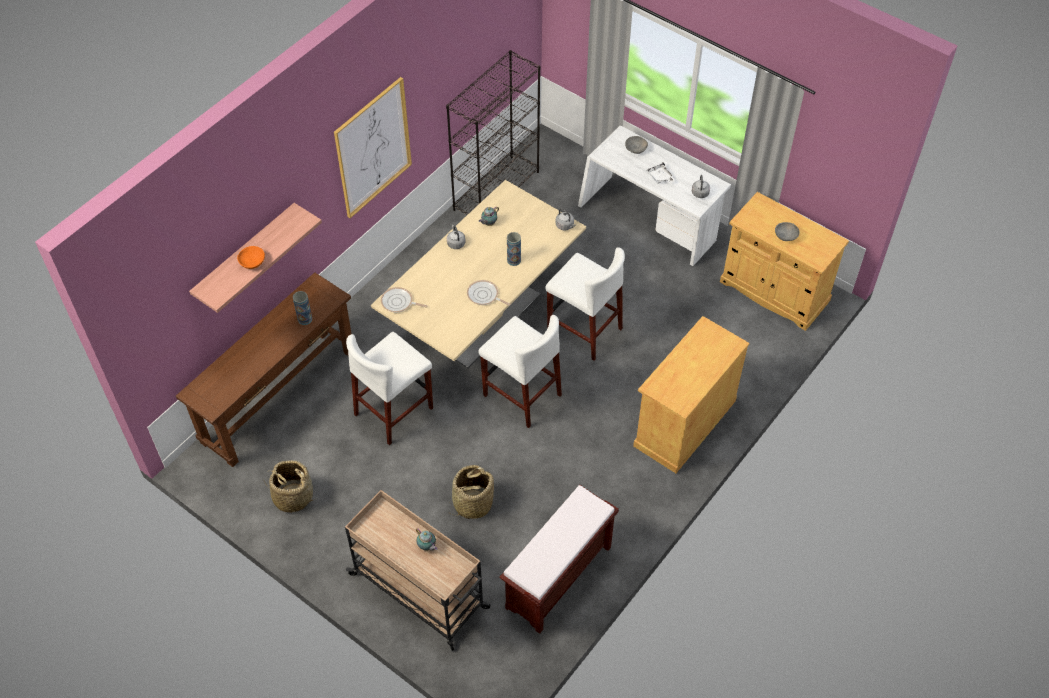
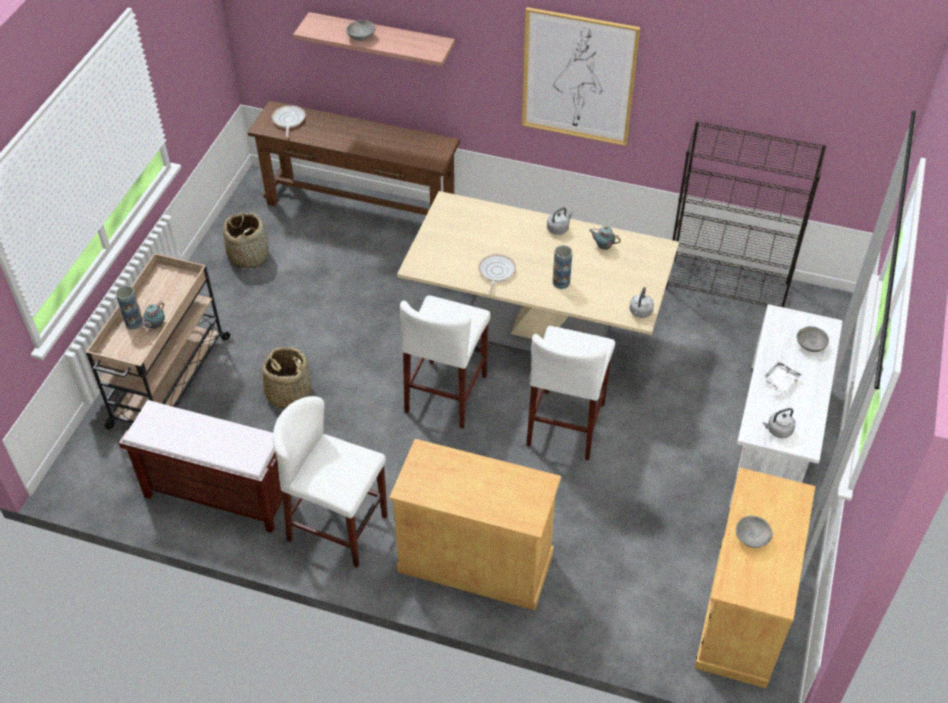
camera: 70 degrees right, 5 degrees down
(253, 262) = (362, 37): orange bowl -> grey bowl
(305, 319) = (396, 151): vase -> vase (134, 322)
(394, 411) = (378, 295): white stool -> white stool (338, 527)
(399, 302) = (452, 210): frying pan -> frying pan (288, 121)

